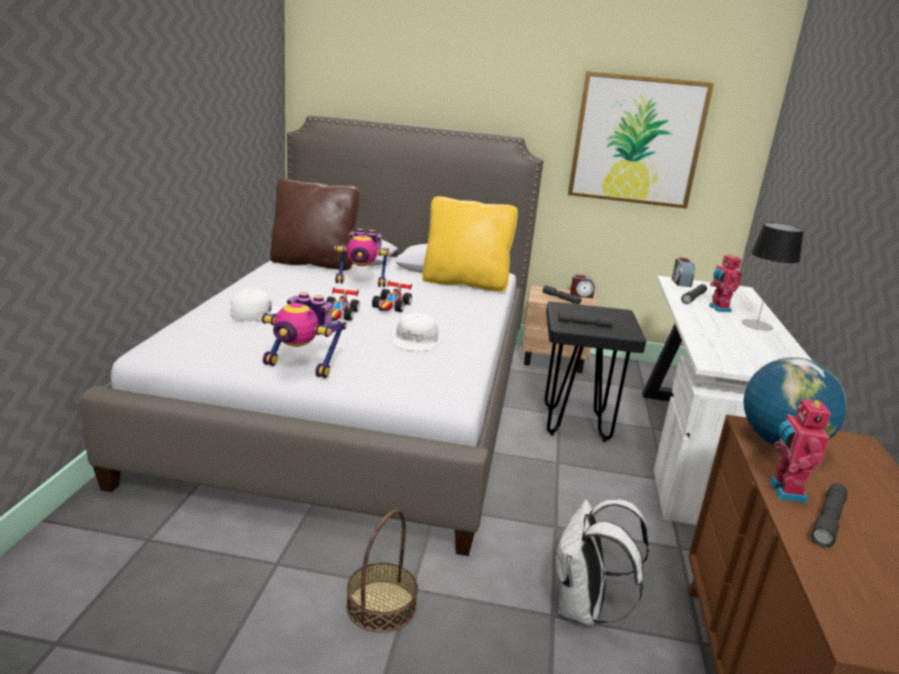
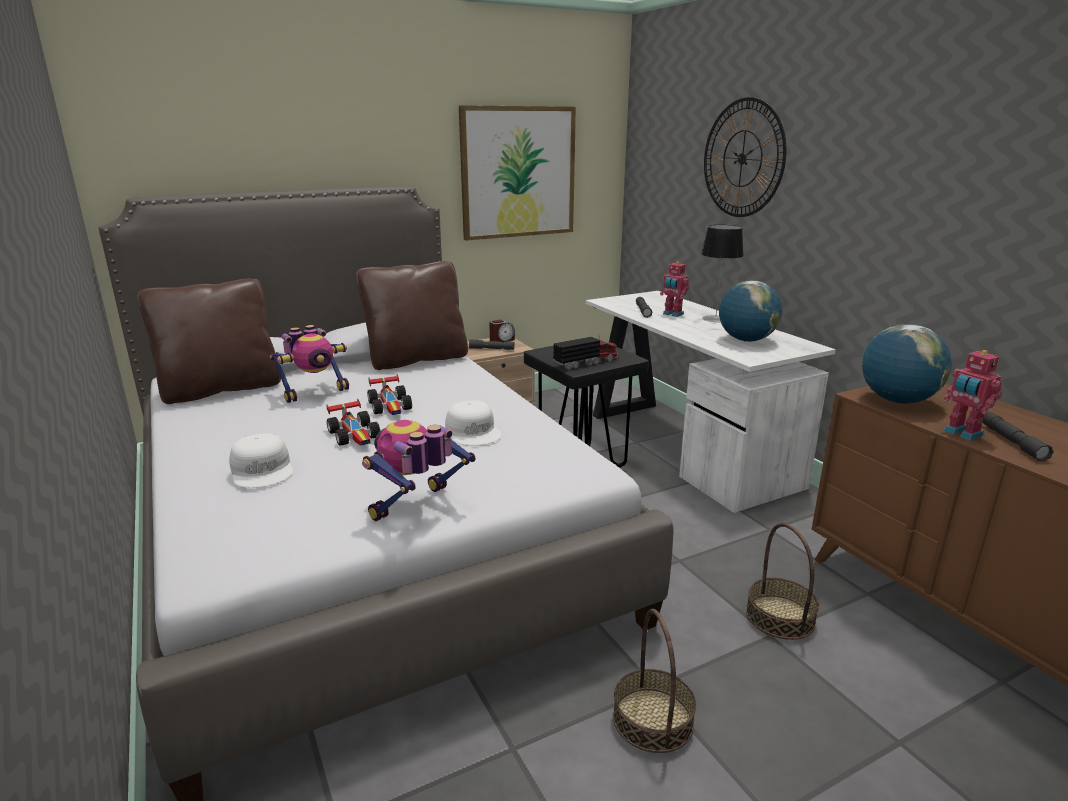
camera: 35 degrees left, 0 degrees up
(257, 313) = (263, 470): white cap -> white cap turned 120 degrees clockwise
(301, 367) = (417, 507): toy robot -> toy robot turned 150 degrees clockwise
(465, 283) = (417, 359): yellow pillow -> brown pillow
(583, 609) = (780, 617): white backpack -> basket
(584, 324) = (586, 362): grey flashlight -> toy truck
(680, 282) = (611, 301): alarm clock -> none
(746, 350) = (746, 340): none -> globe
(834, 157) = (742, 158): none -> wall clock

